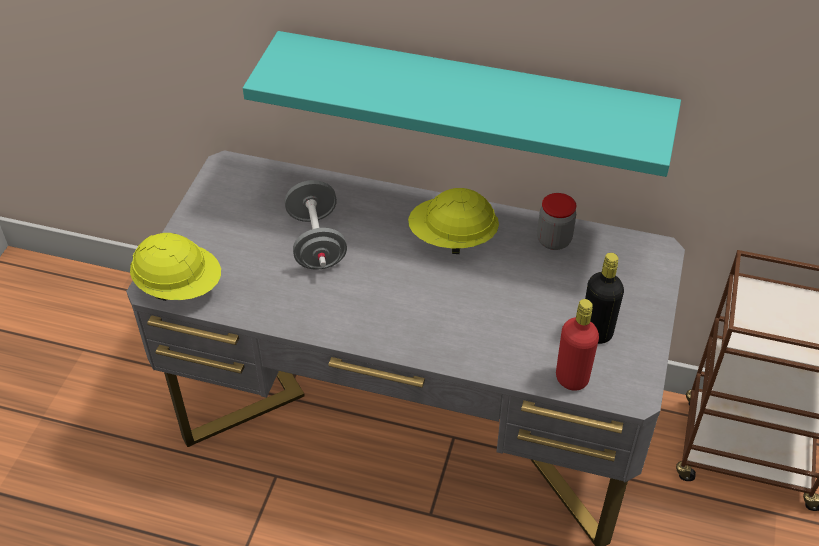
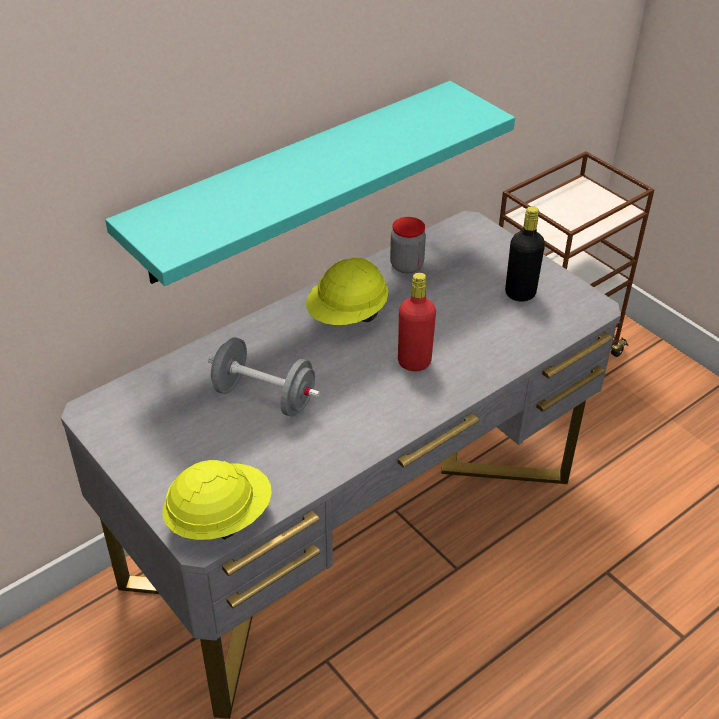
camera: 55 degrees left, 5 degrees down
(571, 378) = (554, 329): red bottle -> red bottle (414, 362)

